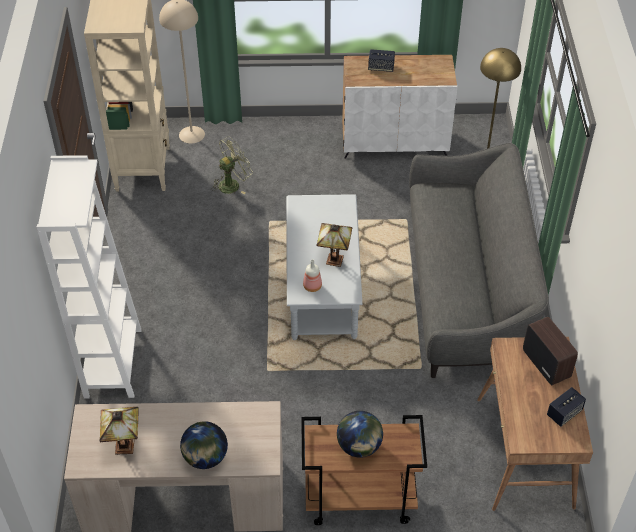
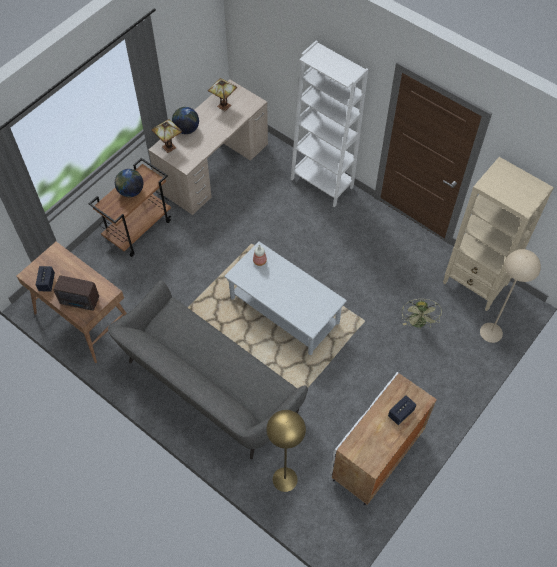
camera: 130 degrees right, 10 degrees up
(333, 260) = (269, 285): table lamp -> table lamp (169, 146)

